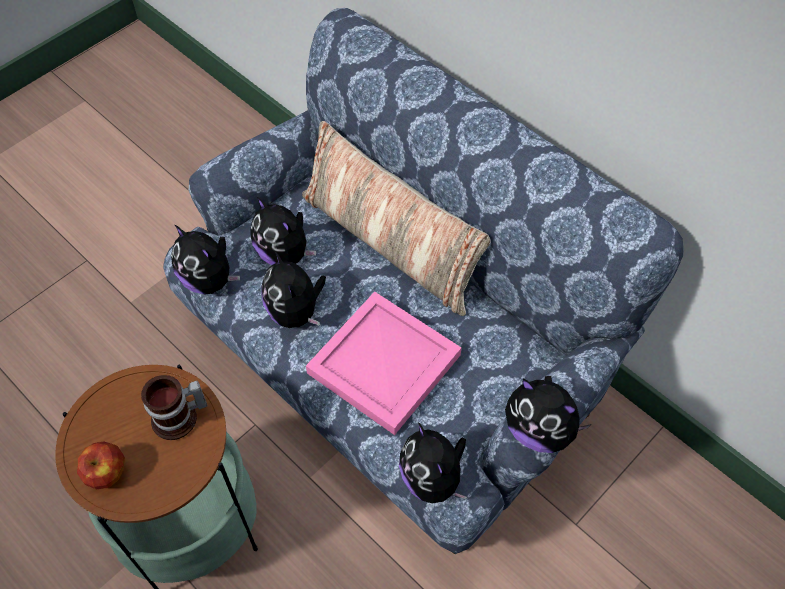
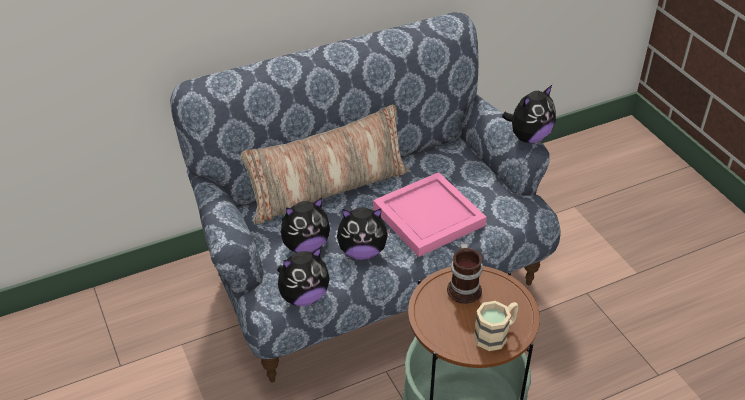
camera: 70 degrees left, 15 degrees down
(107, 473) = (496, 334): apple -> beige mug
(433, 478) = (522, 218): plush toy -> none

